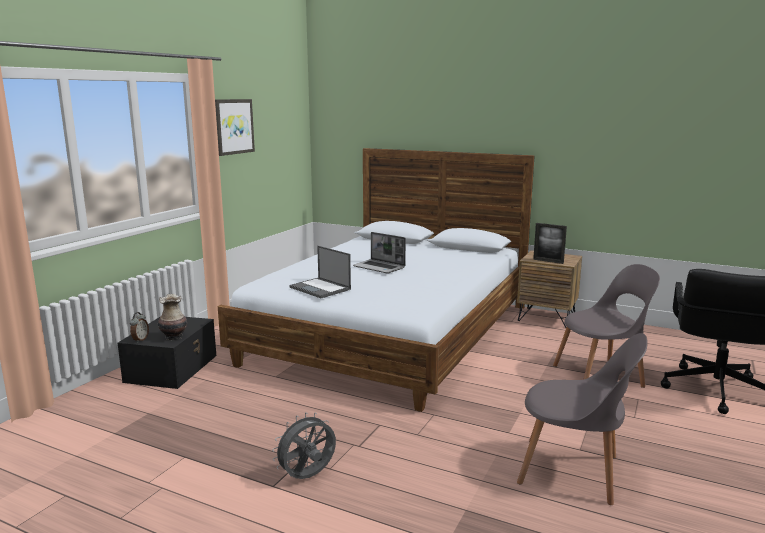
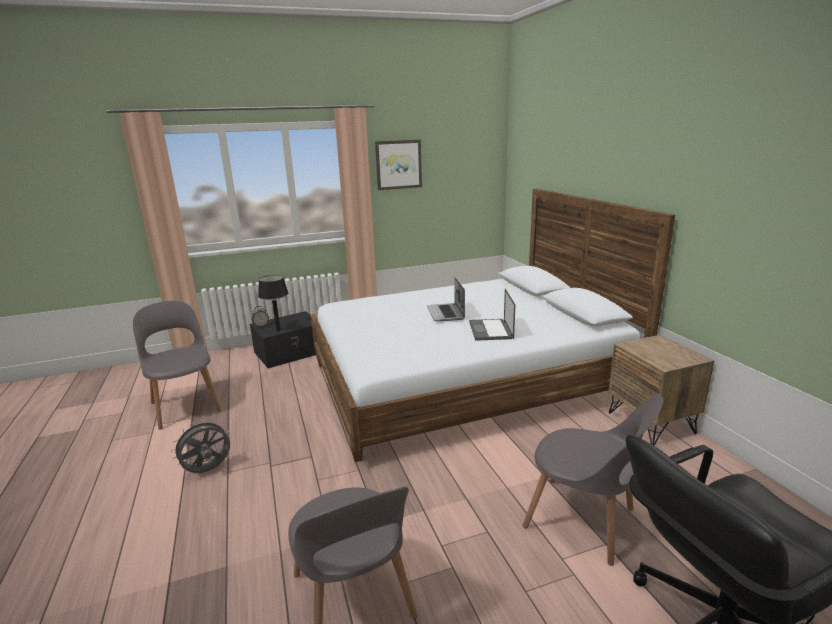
camera: 45 degrees right, 5 degrees up
(147, 452) = (186, 405): none -> grey chair
(174, 337) = (278, 330): vase -> black table lamp
(308, 477) = (208, 470): grey fan -> grey fan turned 45 degrees counterclockwise
(320, 288) = (358, 320): laptop -> laptop (491, 330)
(548, 261) = (646, 354): picture frame -> none

